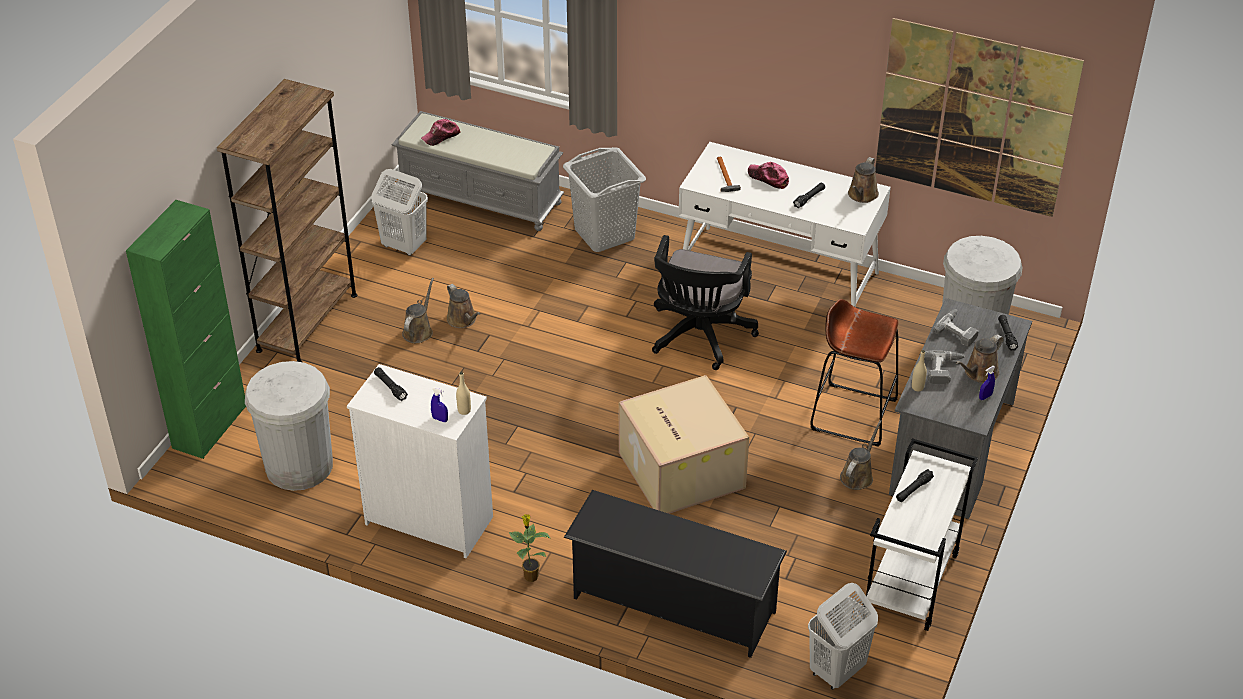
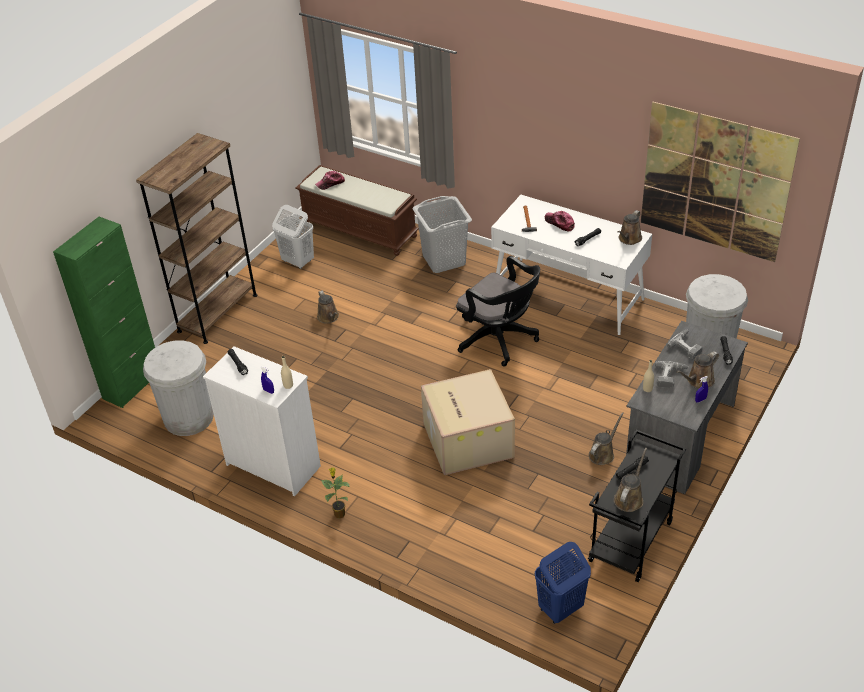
camera: 10 degrees right, 0 degrees up
(419, 331) = (295, 323): brown watering can -> brown watering can (629, 498)
(481, 197) = (360, 229): grey bench -> brown bench
(672, 604) = (442, 544): black shoe rack -> none
(699, 337) = (499, 340): black office chair -> black office chair turned 75 degrees counterclockwise
(836, 671) = (560, 609): white laundry basket -> blue laundry basket
(853, 414) = (607, 406): brown stool -> none
(911, 583) = (631, 543): white cart -> black cart

